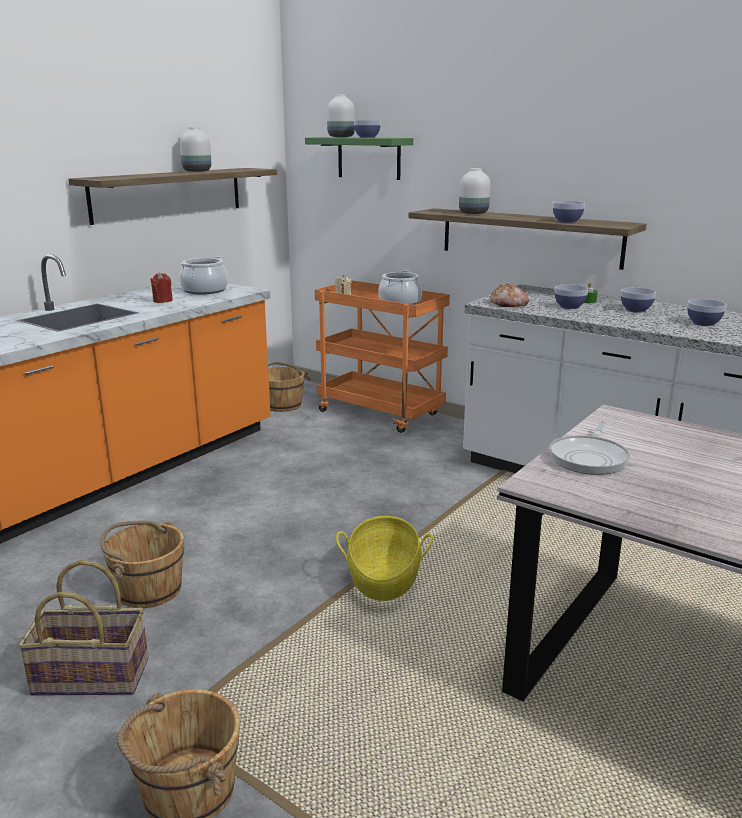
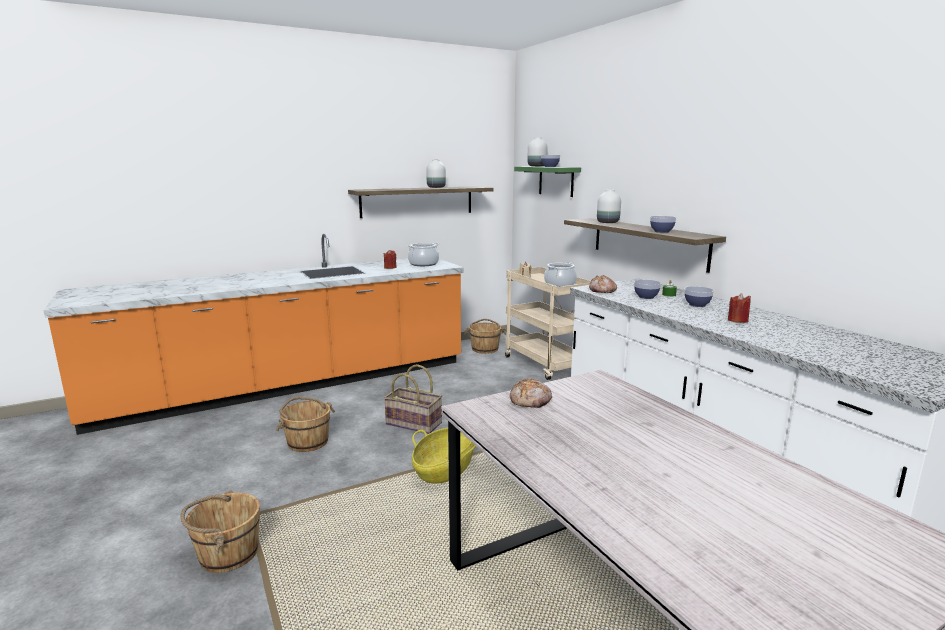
camera: 25 degrees right, 5 degrees down
(92, 675) = (240, 479): basket -> basket (414, 423)
(382, 413) = (546, 365): orange cart -> beige cart
(589, 458) = (531, 401): frying pan -> bread
(703, 323) = (737, 320): bowl -> red candle

